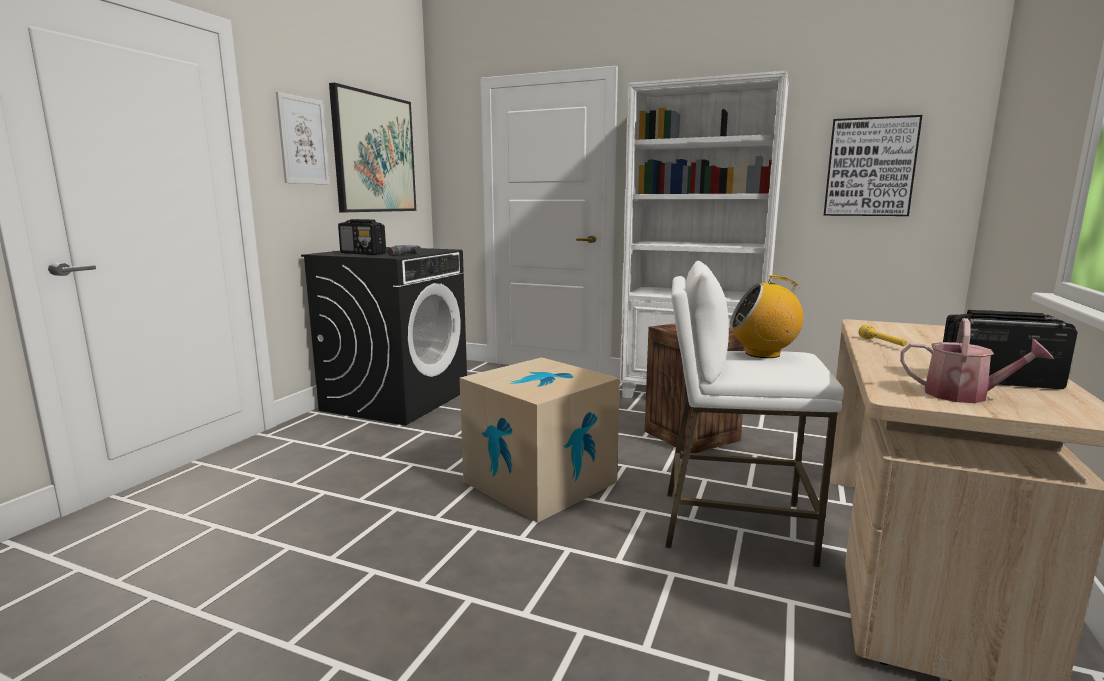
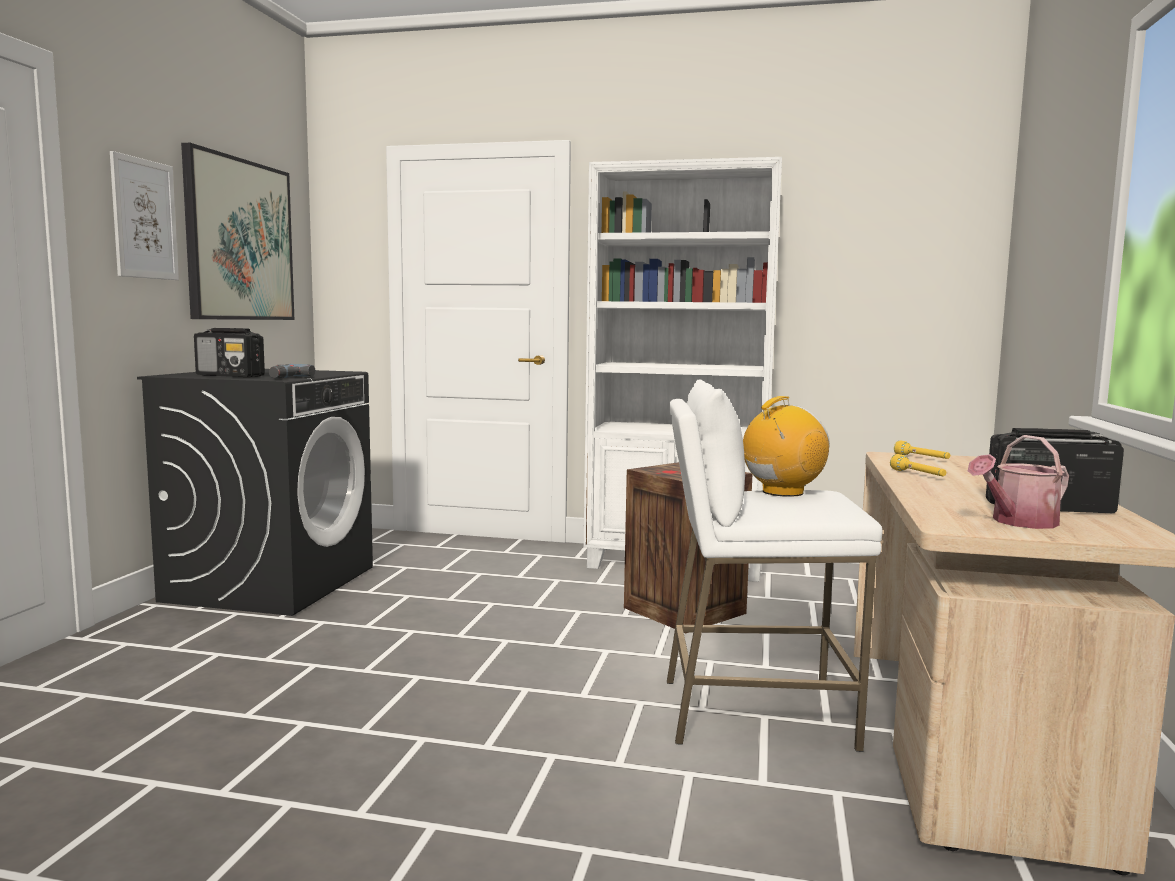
camera: 10 degrees left, 5 degrees down
(540, 482) = (497, 677): cardboard box -> none
(763, 354) = (782, 492): radio -> radio turned 150 degrees clockwise
(870, 167) = (879, 274): picture -> none
(890, 327) = (922, 458): none -> yellow flashlight
(965, 396) = (1018, 522): watering can -> watering can turned 135 degrees clockwise

